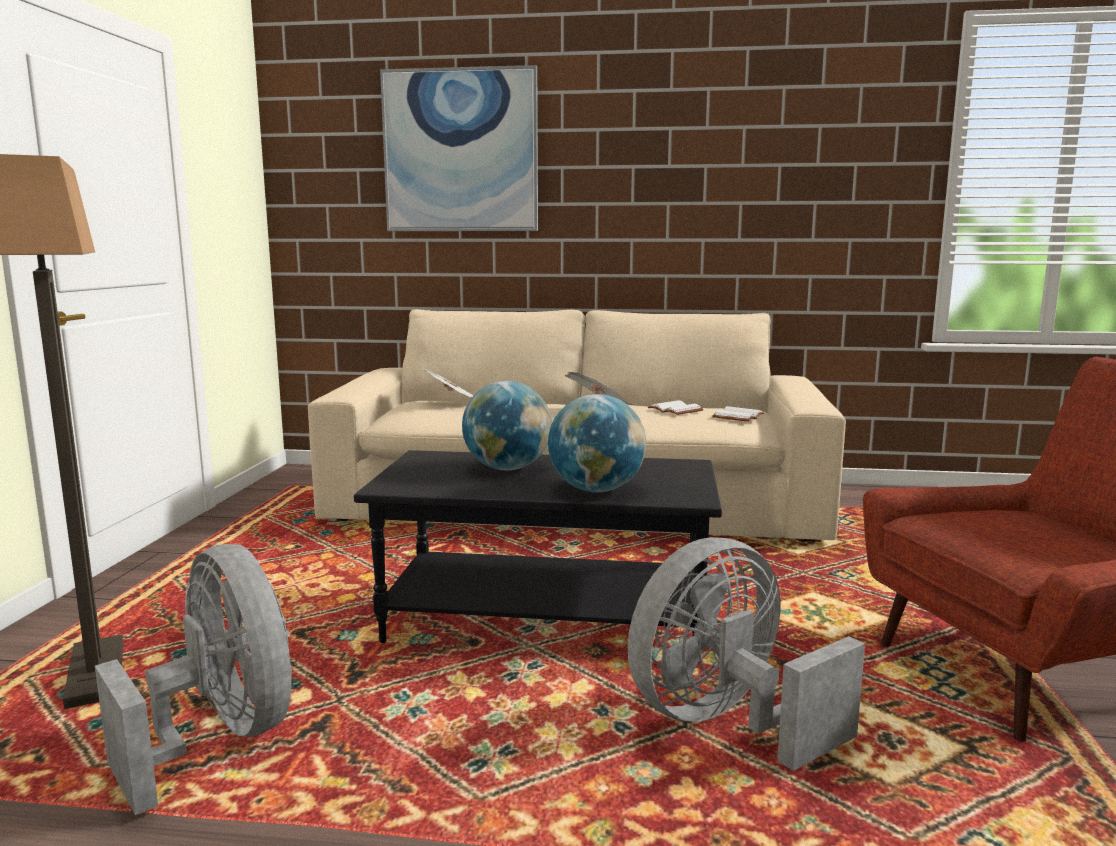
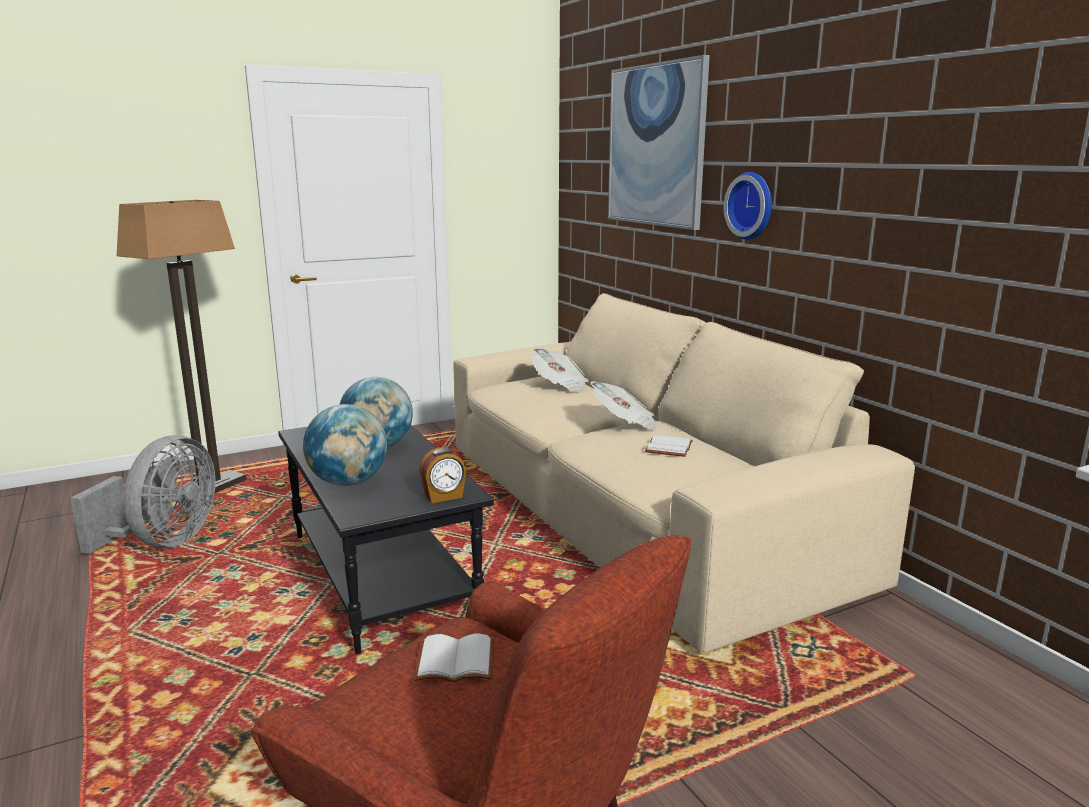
camera: 55 degrees right, 5 degrees up
(609, 203) = (752, 205): none -> wall clock
(687, 470) = (444, 496): none -> alarm clock
(726, 722) = (268, 691): grey fan -> none
(739, 417) = (690, 475): white book -> white book (454, 663)

